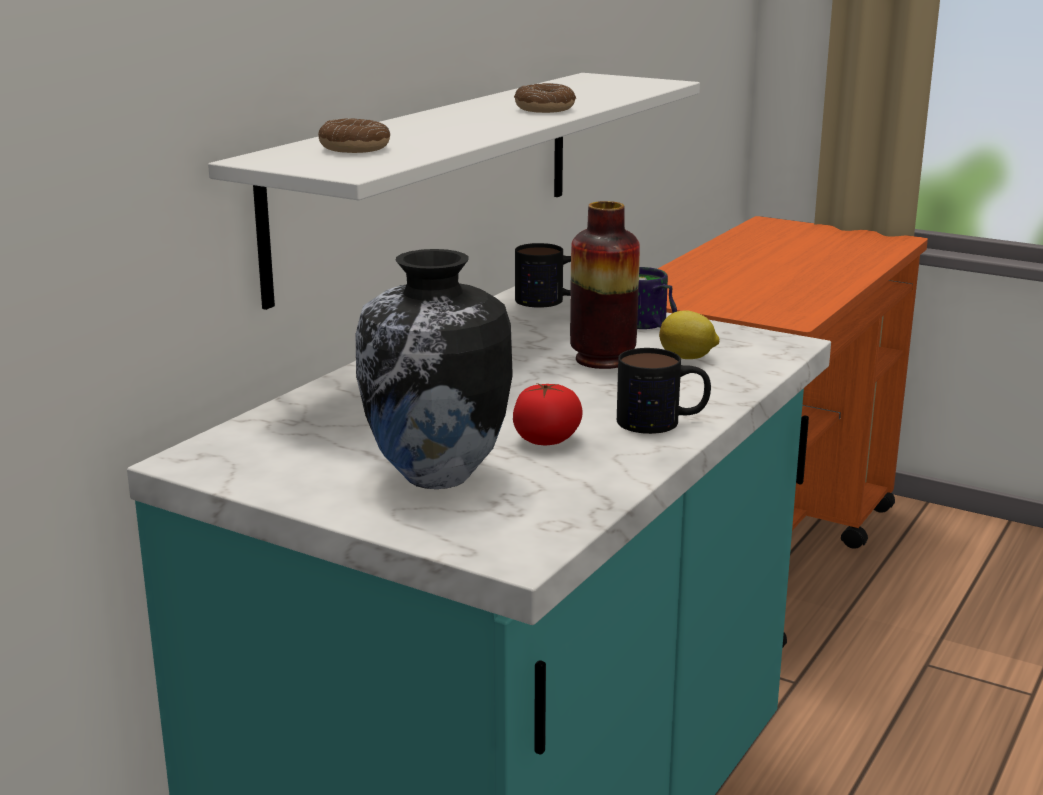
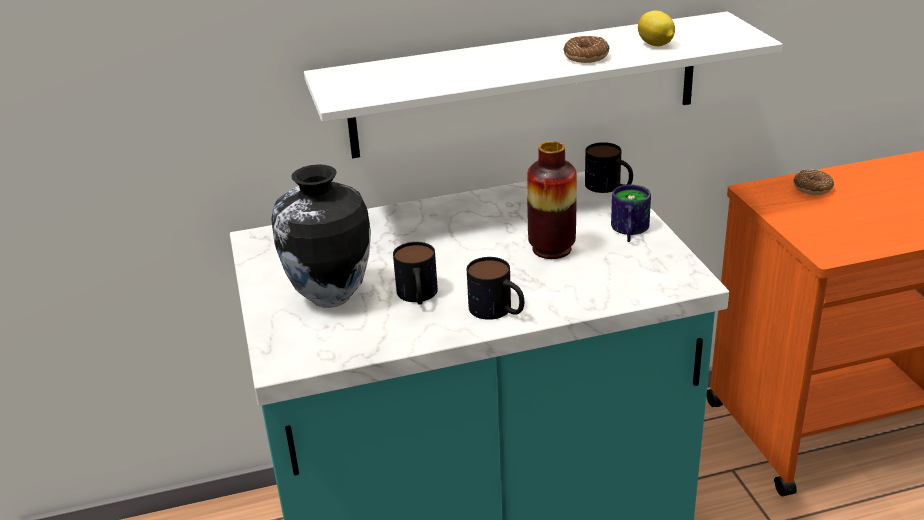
camera: 45 degrees right, 10 degrees up
(354, 148) = (390, 76): donut -> donut (812, 188)
(546, 440) = (418, 296): tomato -> mug
(688, 358) = (604, 268): lemon -> lemon (656, 45)

